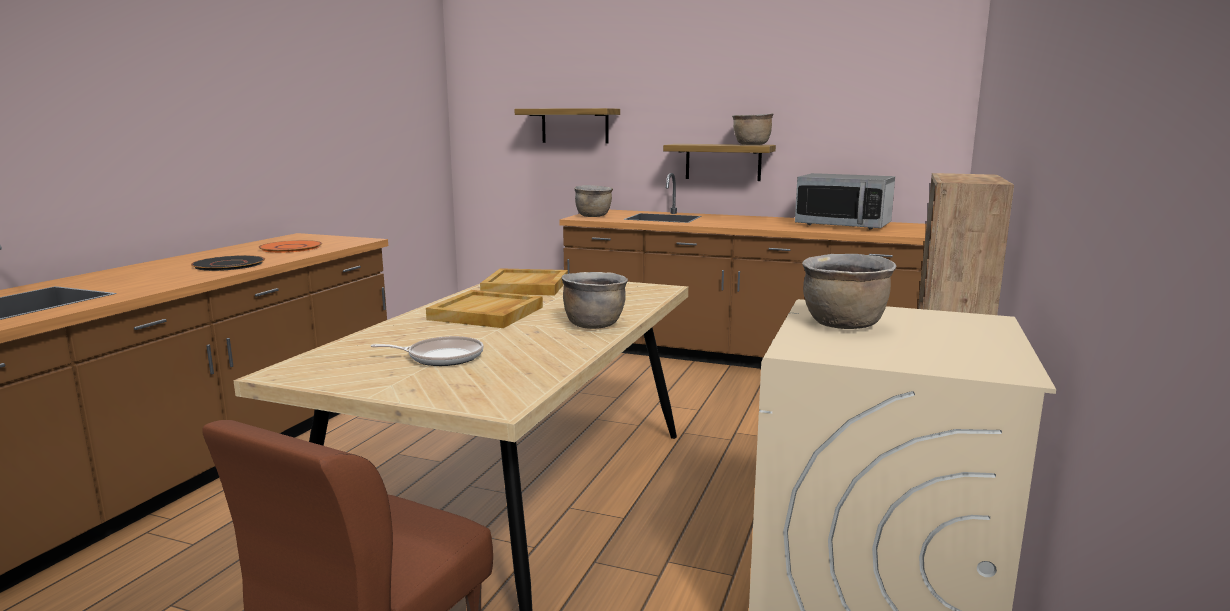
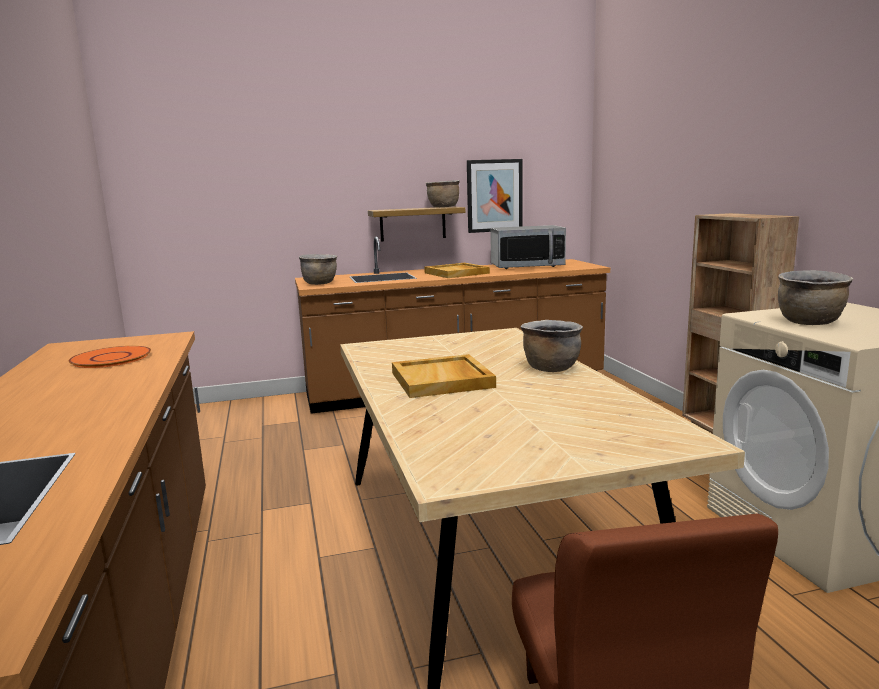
camera: 35 degrees left, 0 degrees up
(228, 264) = (102, 389): black plate -> none
(441, 357) = (531, 422): frying pan -> none
(526, 286) = (398, 352): beige tray -> beige tray (457, 273)
(575, 126) = (264, 198): shelf -> none
(827, 134) = (494, 195): none -> picture

